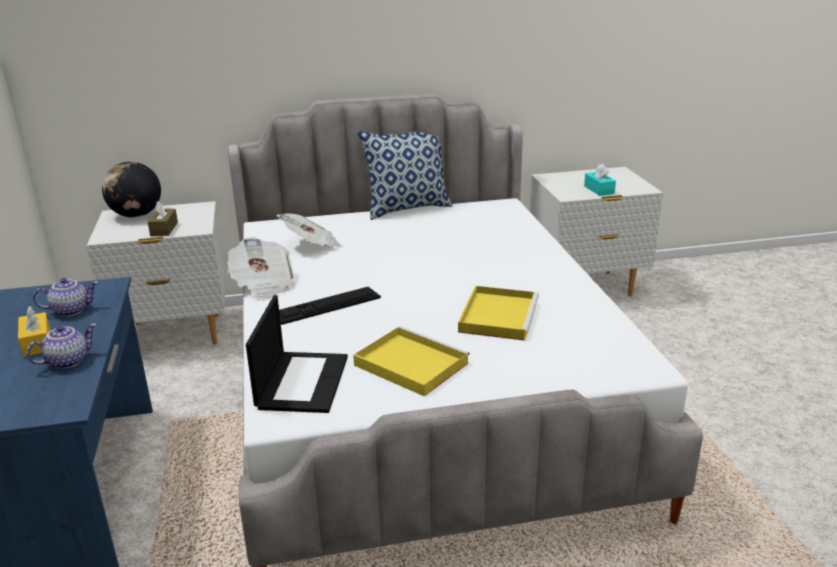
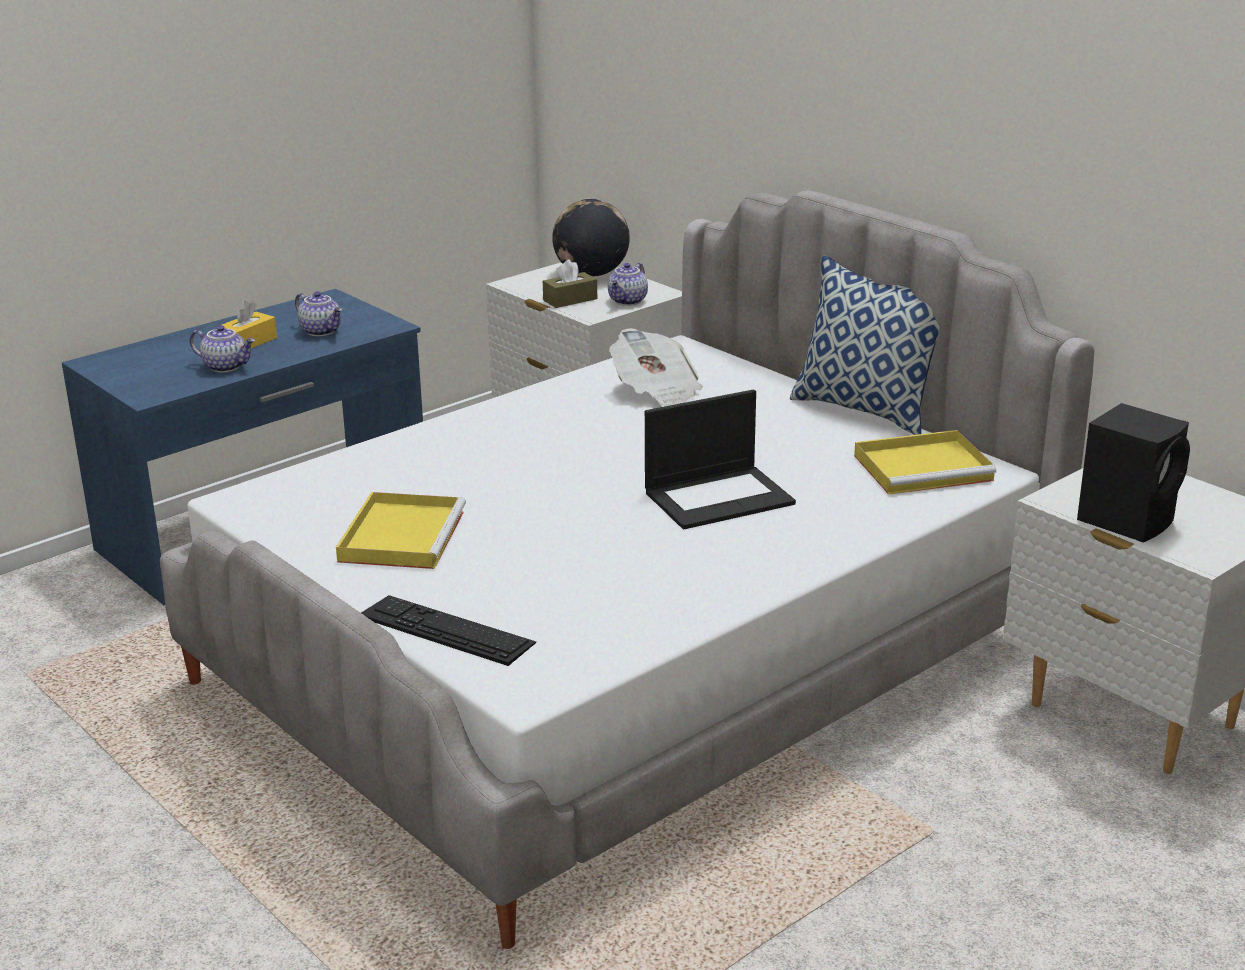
camera: 60 degrees right, 0 degrees up
(197, 216) = (628, 301): none -> teapot
(263, 285) = (515, 402): newspaper -> none
(302, 381) = (316, 490): laptop -> laptop (719, 497)
(326, 305) = (501, 450): keyboard -> keyboard (446, 630)
(498, 315) = (580, 557): yellow tray -> yellow tray (925, 467)
(599, 190) = (1128, 520): turquoise tissue box -> black speaker

